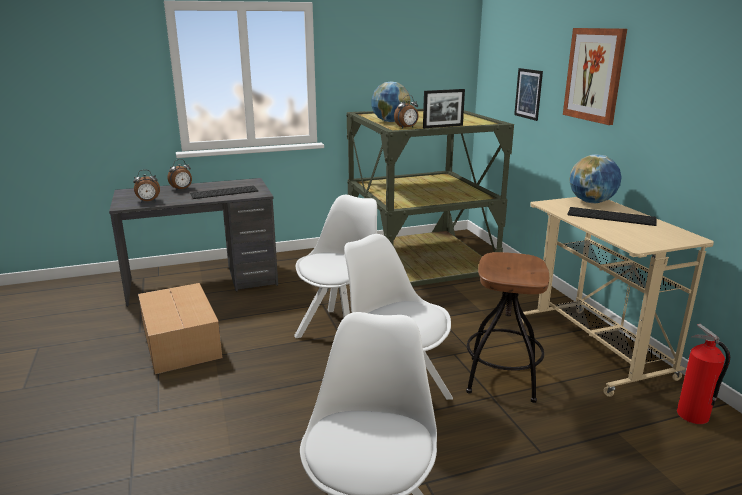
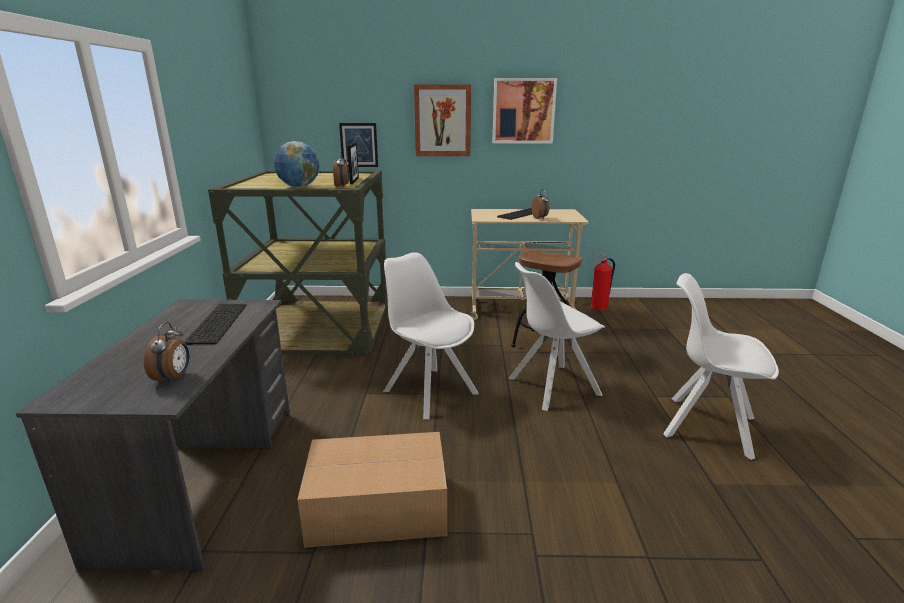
camera: 70 degrees left, 0 degrees up
(182, 189) = (144, 350): alarm clock -> alarm clock (540, 218)
(592, 202) = (487, 212): globe -> none
(680, 70) = (523, 111): none -> picture

